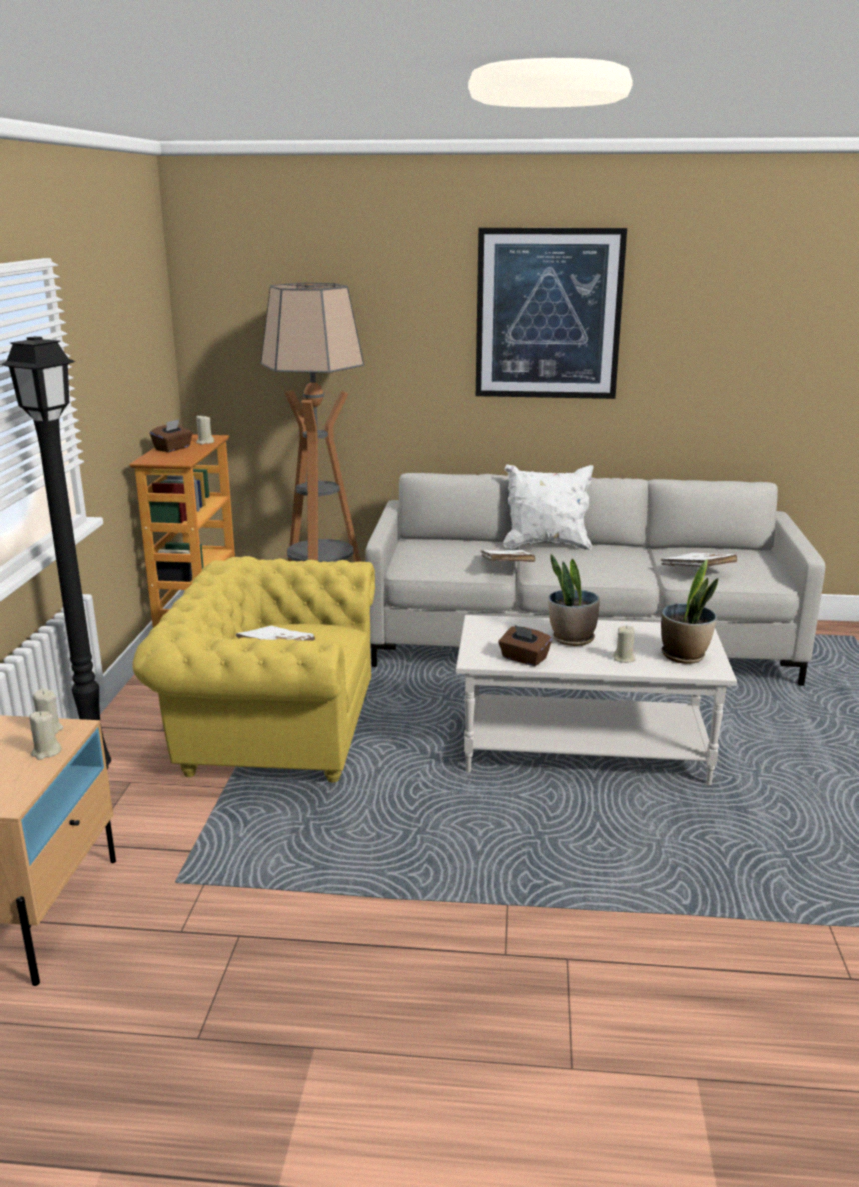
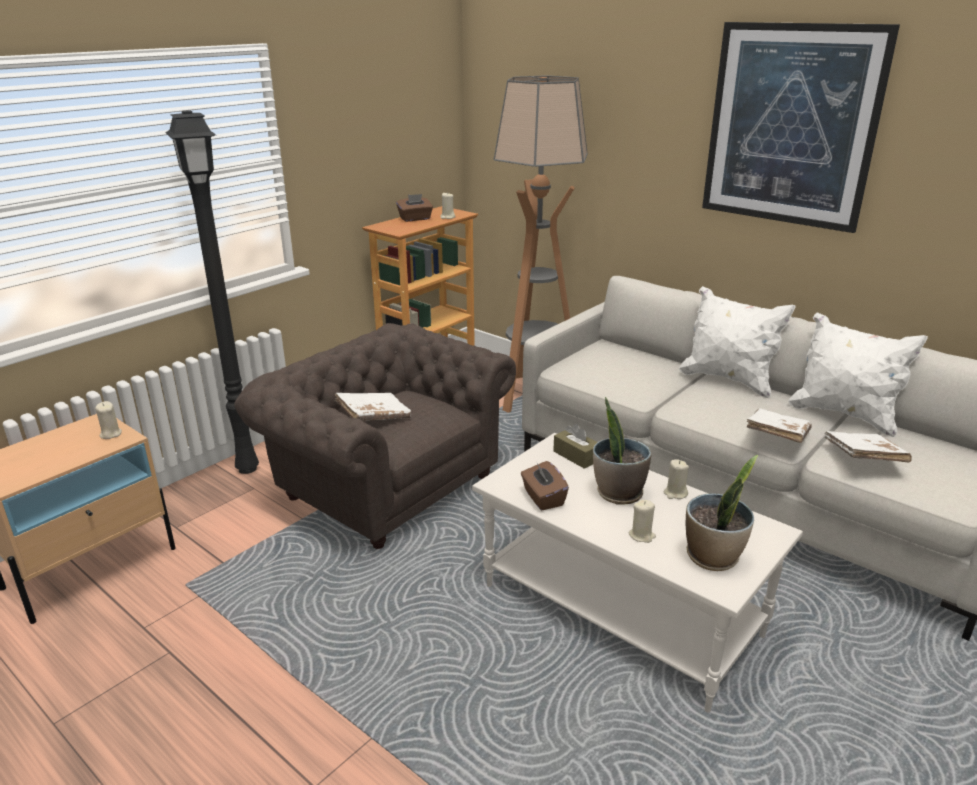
camera: 35 degrees right, 5 degrees up
(46, 752) = (83, 452): beige candle -> beige candle (675, 493)
(271, 732) = (385, 484): yellow armchair -> brown armchair
(506, 566) = (655, 393): white book -> white book (776, 436)
(507, 625) = (576, 456): none -> brown tissue box
(652, 548) = (844, 415): none -> white pillow

